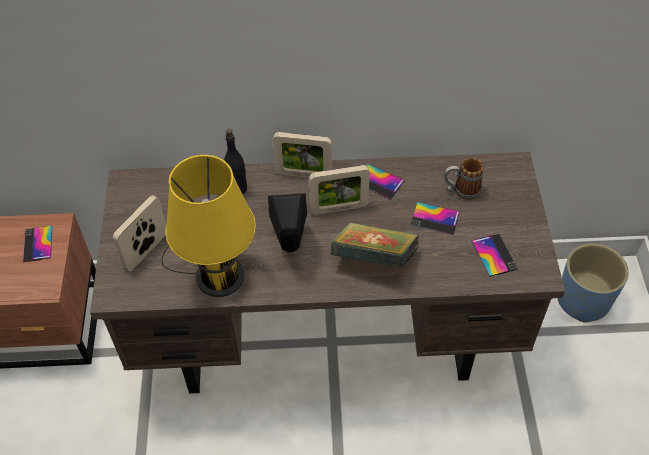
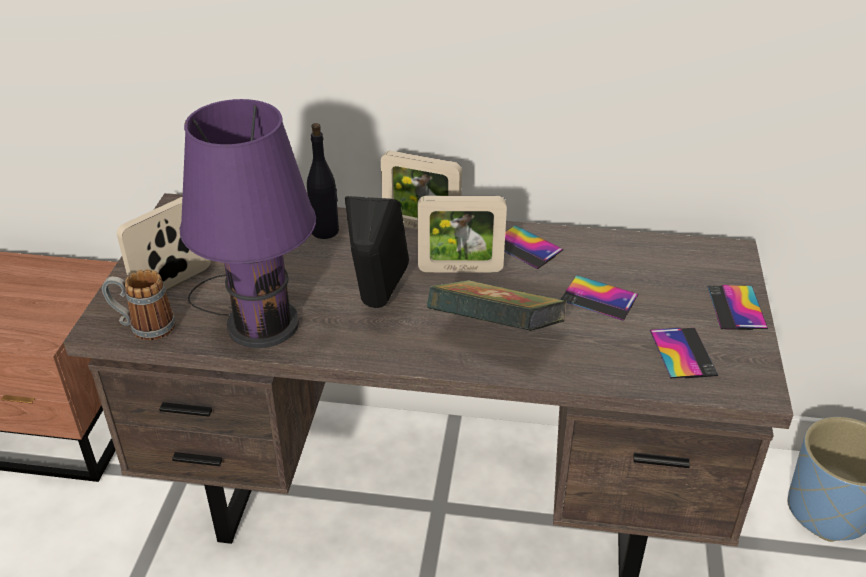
camera: 10 degrees right, 15 degrees down
(38, 244) = (57, 288): phone -> phone (736, 307)
(215, 273) = (258, 320): yellow table lamp -> purple table lamp
(461, 190) = (645, 271): mug -> mug (144, 327)

